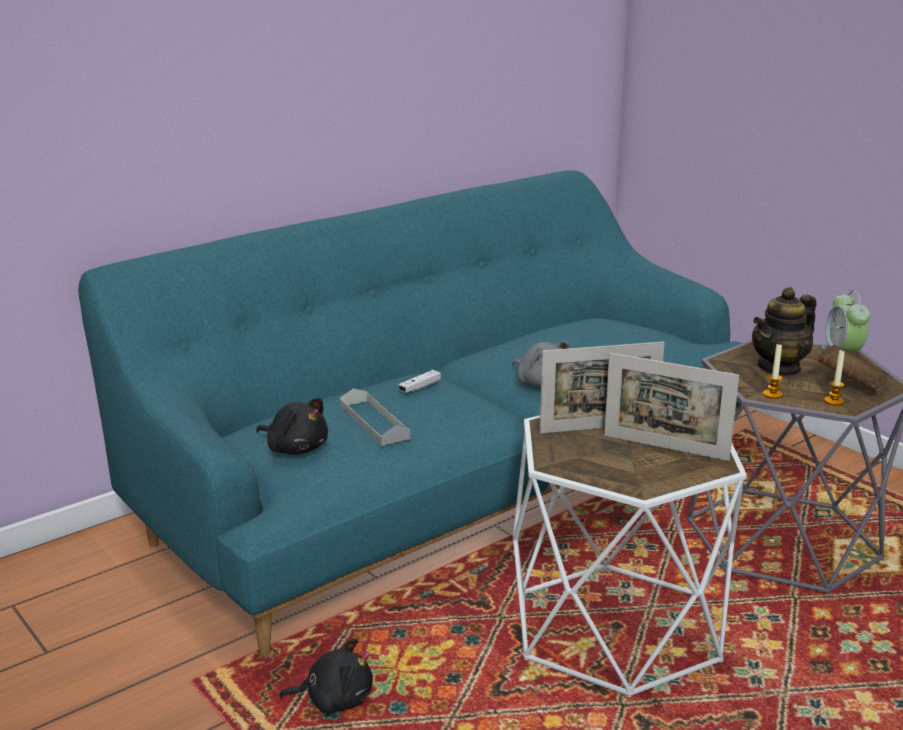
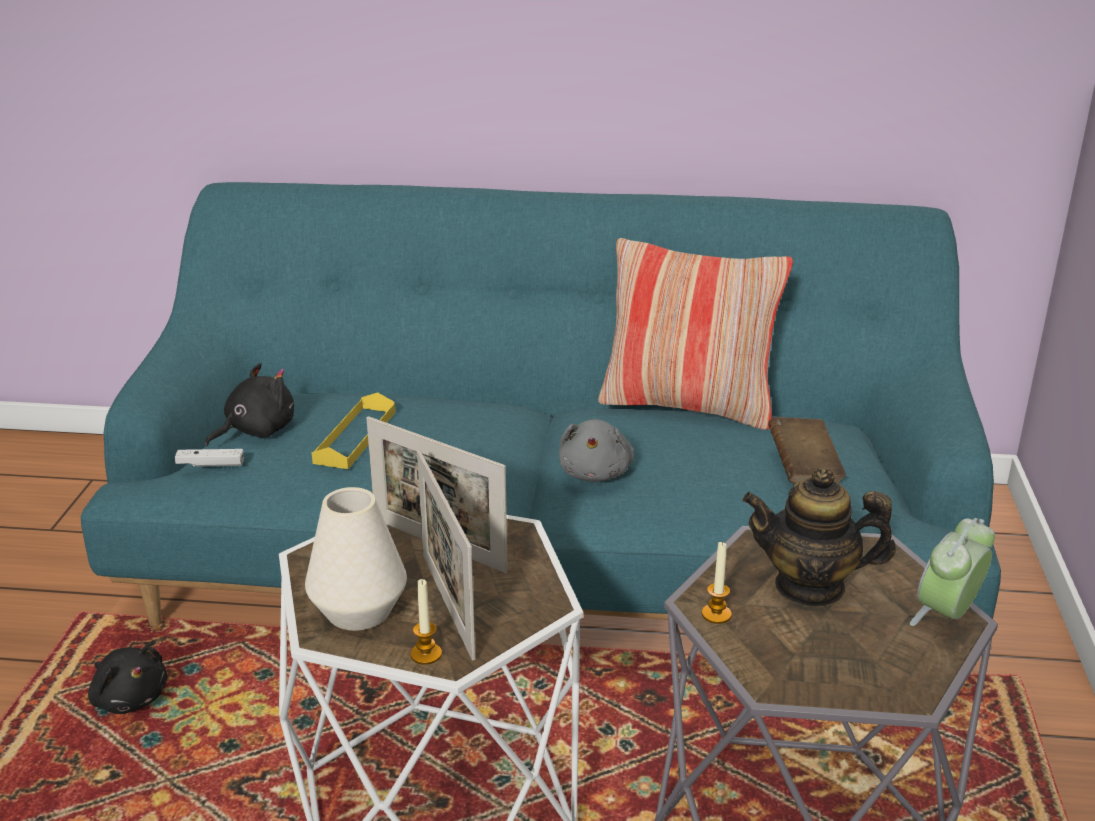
camera: 45 degrees right, 5 degrees up
(295, 448) = (256, 431): black plush toy -> black plush toy turned 120 degrees counterclockwise
(374, 422) = (355, 437): grey tray -> yellow tray
(420, 387) = (466, 421): white game controller -> white game controller (210, 464)
(517, 334) = (688, 405): none -> pillow
(633, 471) = (358, 611): none -> white vase
(834, 401) = (774, 668): candle -> candle (426, 654)
(850, 384) = (854, 660): brown book -> brown book (804, 470)

